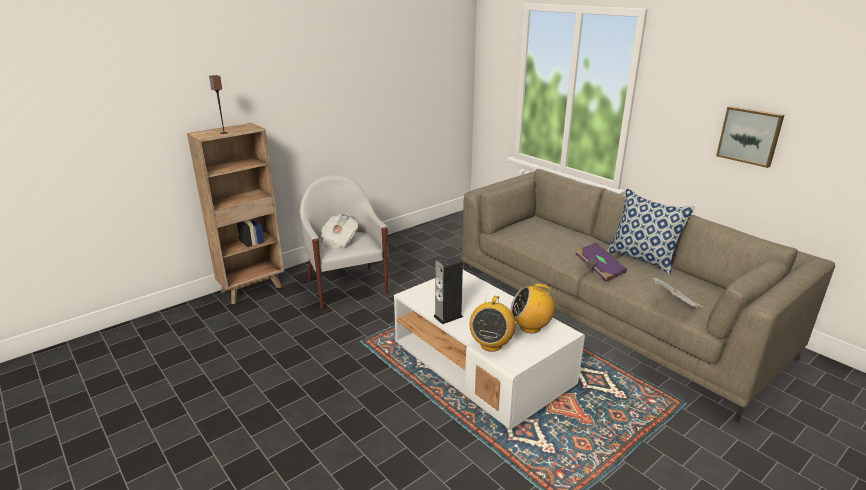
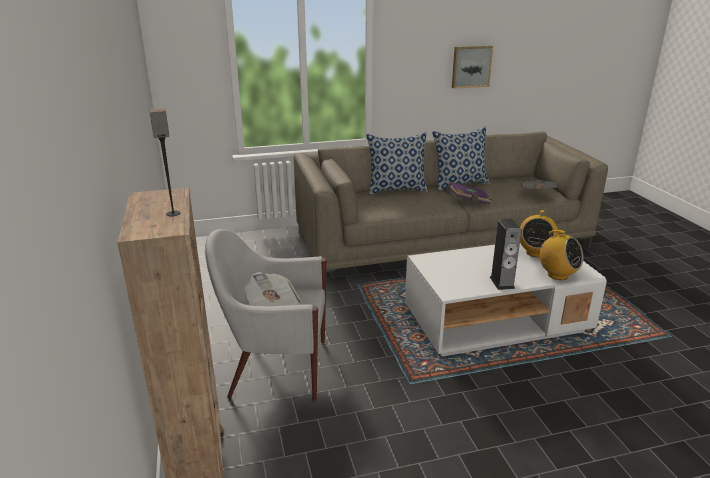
camera: 65 degrees left, 0 degrees up
(578, 234) = (397, 189): none -> pillow

